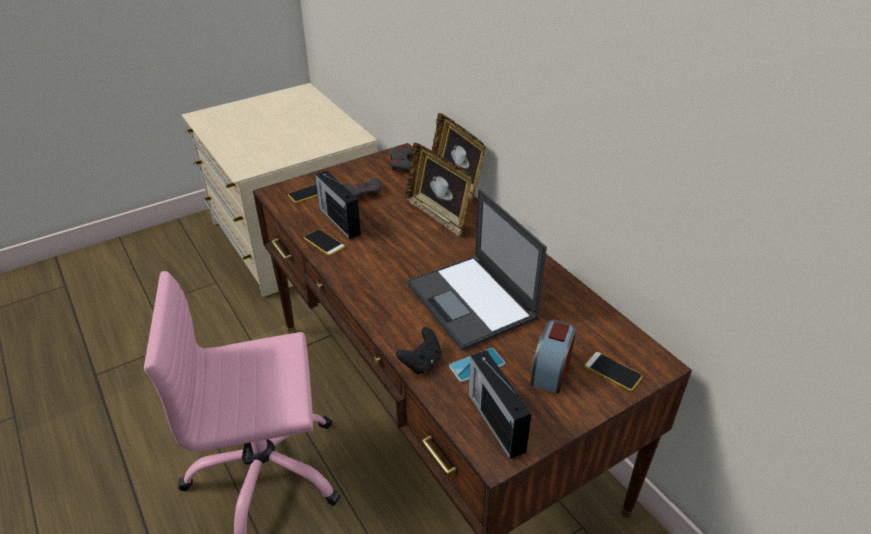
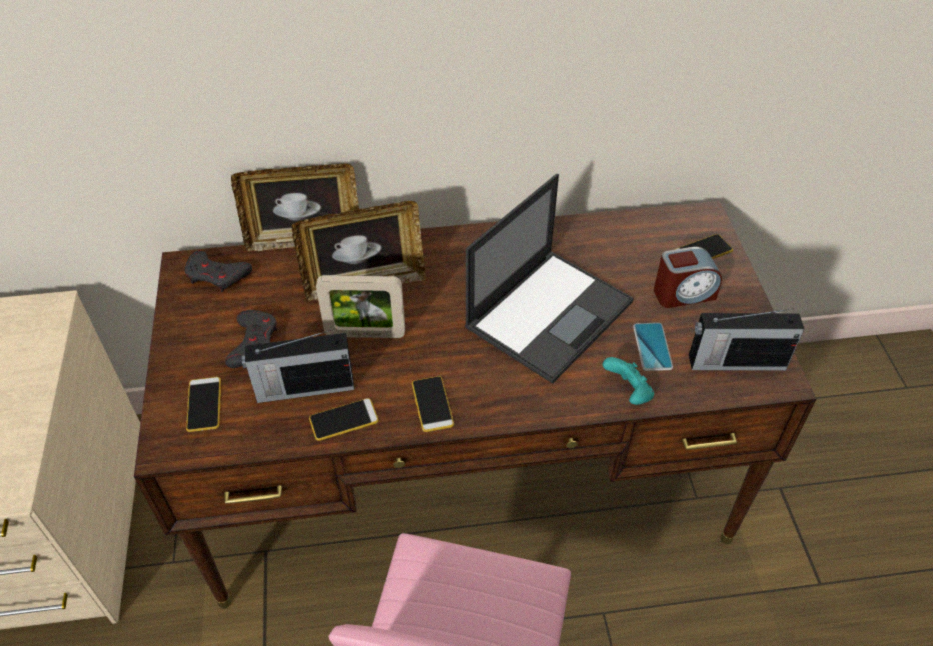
camera: 65 degrees left, 10 degrees up
(355, 272) = (432, 404): none -> phone
(395, 229) = (365, 334): none -> picture frame
(421, 362) = (628, 392): black game controller -> turquoise game controller
(472, 302) = (550, 313): laptop -> laptop turned 45 degrees counterclockwise
(551, 370) = (683, 293): alarm clock -> alarm clock turned 60 degrees counterclockwise

